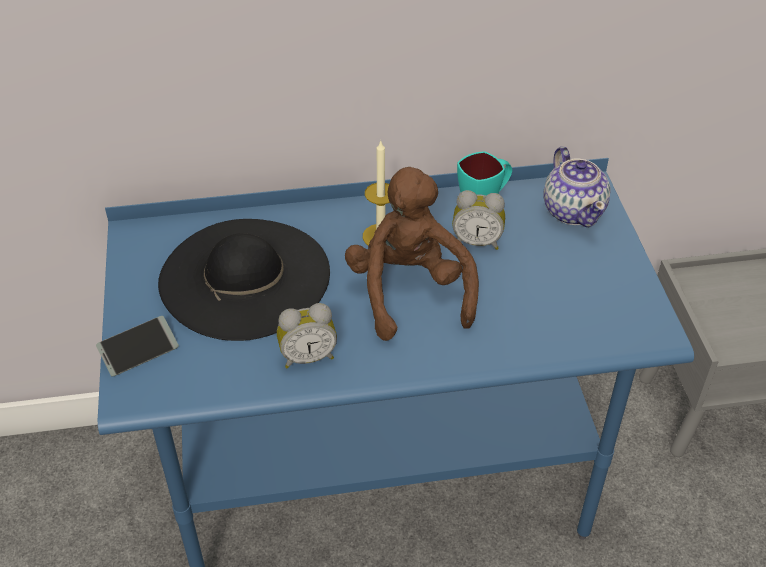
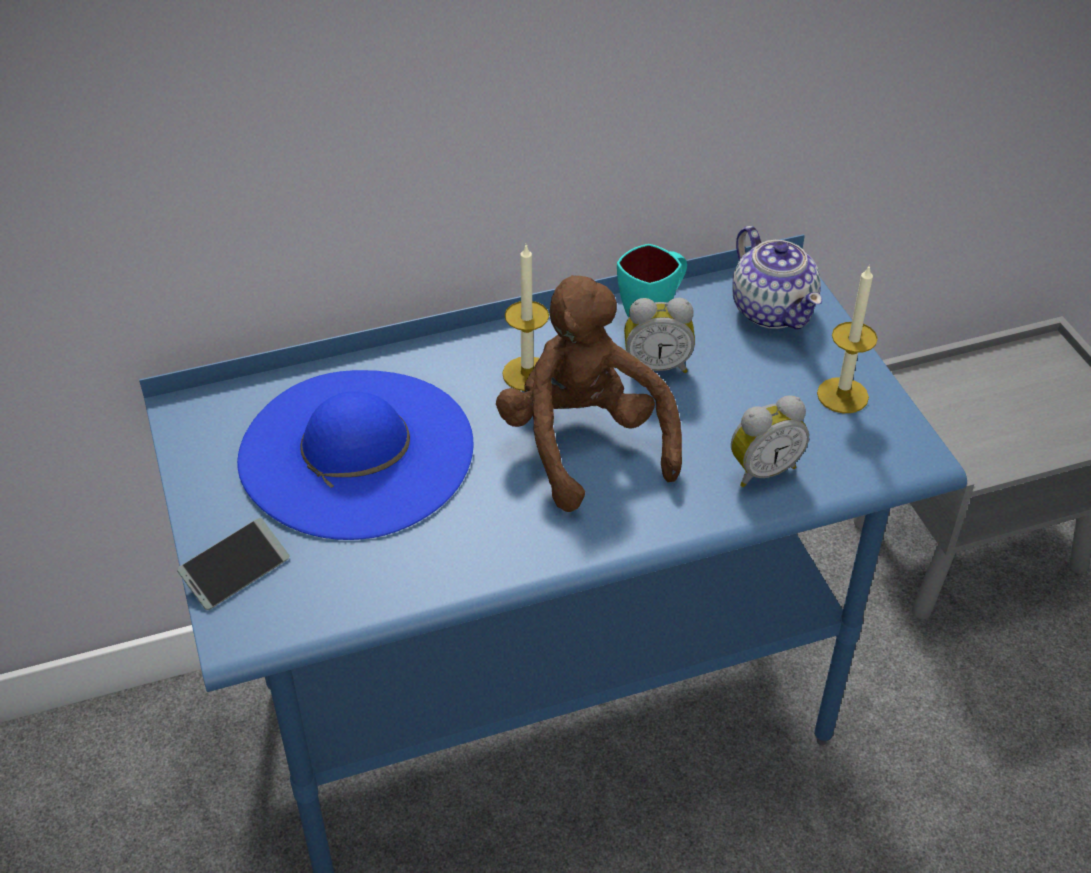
camera: 10 degrees left, 0 degrees up
(244, 277) = (356, 451): black hat -> blue hat
(307, 356) = (469, 547): alarm clock -> alarm clock (762, 469)
(611, 280) = (842, 395): none -> candle

